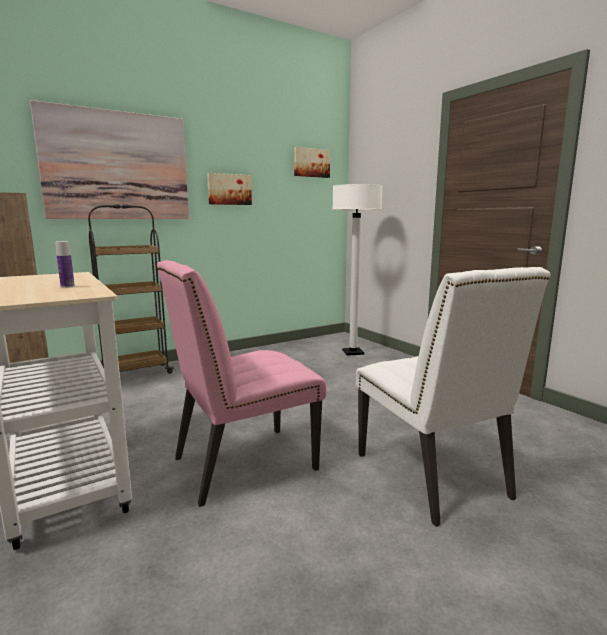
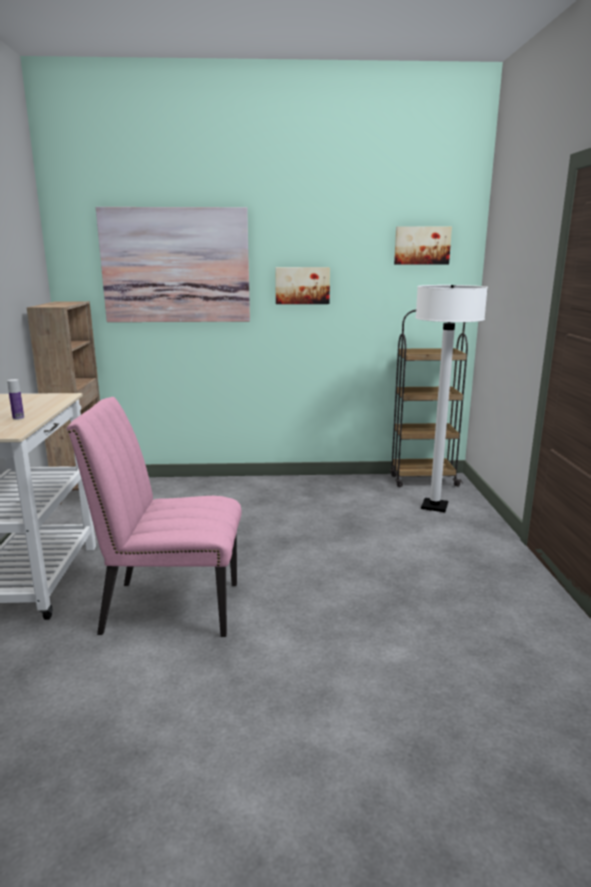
camera: 30 degrees right, 5 degrees up
(137, 374) = (182, 485): brown cart -> brown cart (423, 481)
(429, 474) = (326, 683): white chair -> none

